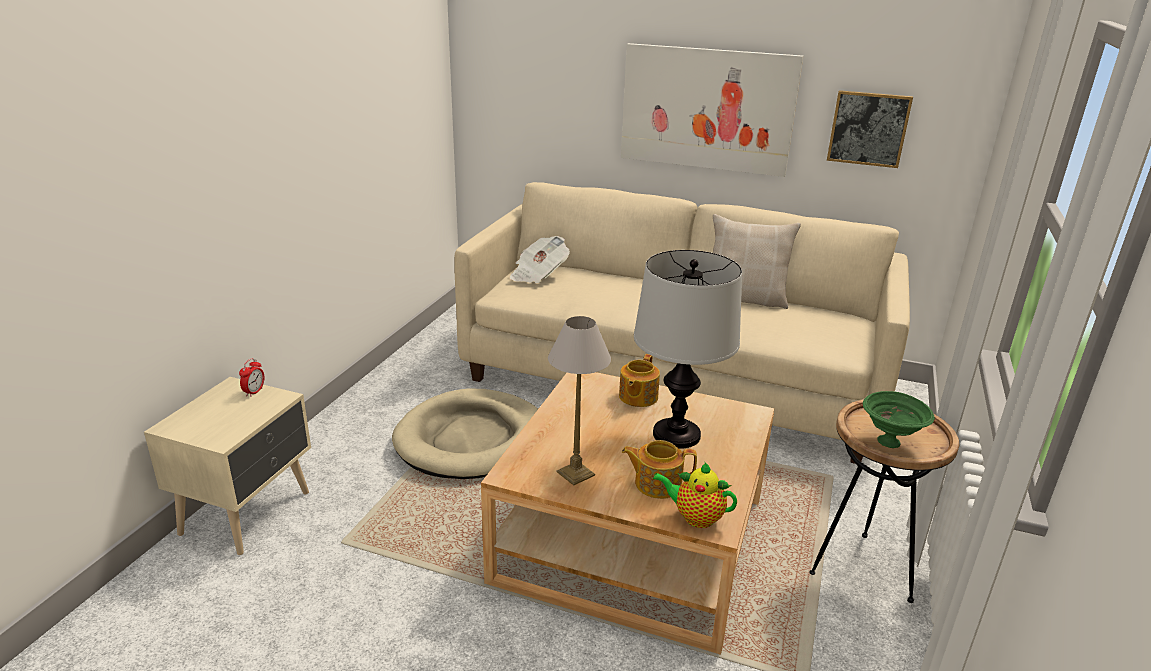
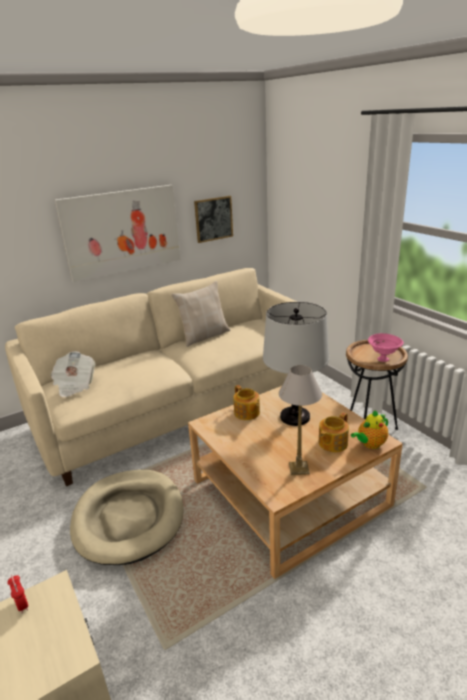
camera: 50 degrees left, 0 degrees up
(890, 442) = (383, 359): green bowl -> pink bowl

